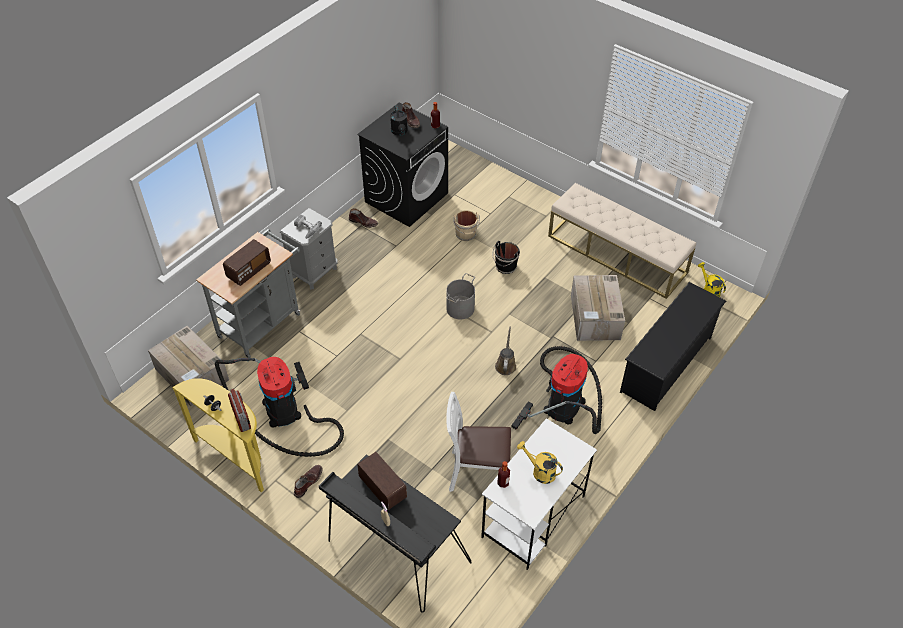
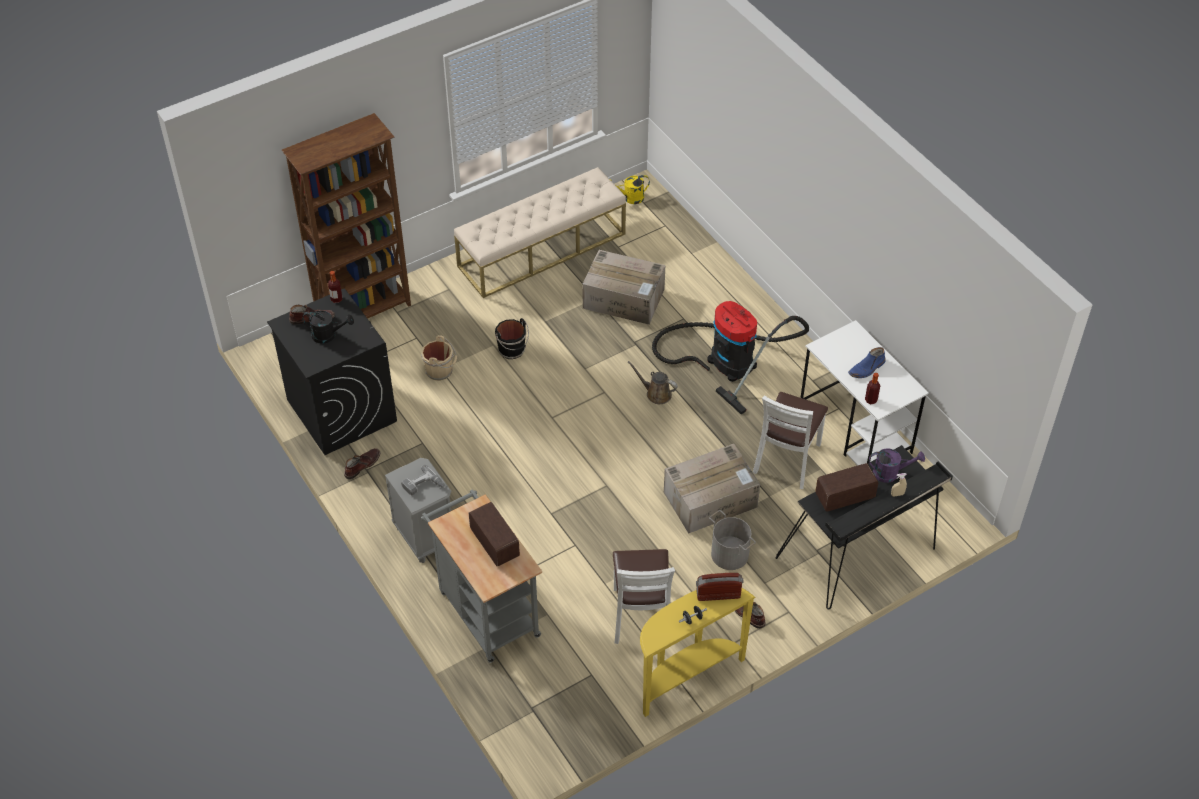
camera: 70 degrees left, 0 degrees up
(192, 375) = (540, 702): cardboard box -> cardboard box (711, 499)
(284, 413) = (641, 615): vacuum cleaner -> white chair
(423, 518) = (890, 473): none -> purple watering can
(460, 308) = (556, 409): grey bucket -> grey bucket (730, 554)
(500, 181) = (365, 311): none -> brown bookcase
(540, 471) = (867, 369): yellow watering can -> blue boot
(666, 364) = (711, 266): black shoe rack -> none

